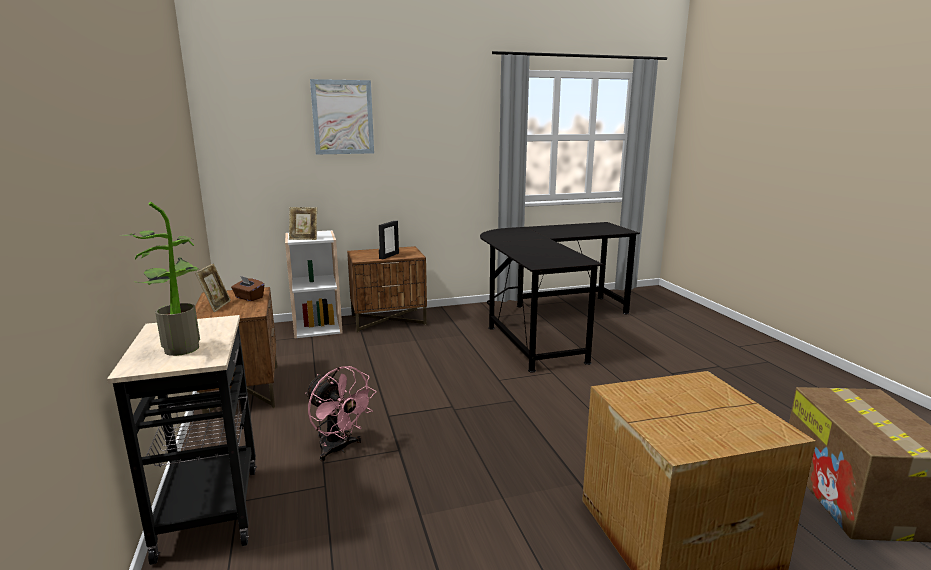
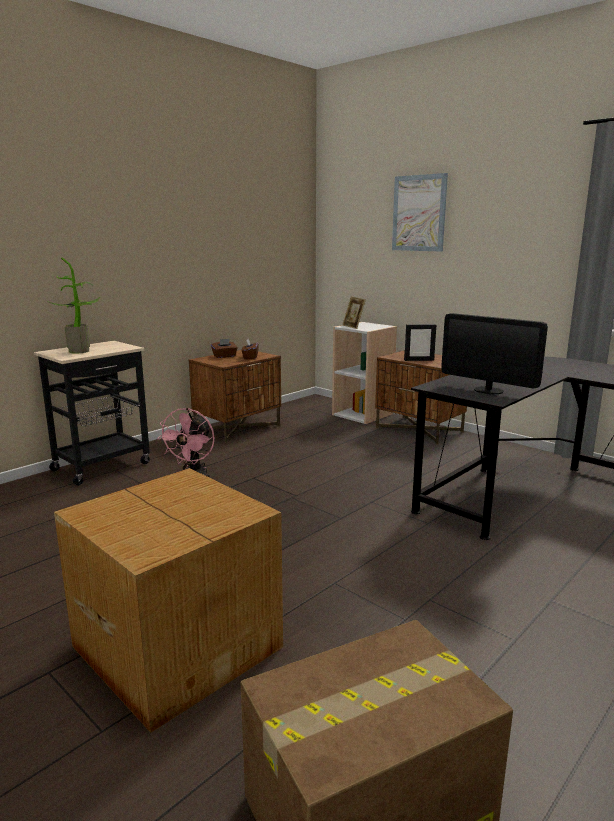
camera: 60 degrees right, 0 degrees up
(216, 306) = (224, 356): picture frame -> brown tissue box
(563, 257) = (488, 390): none -> monitor

